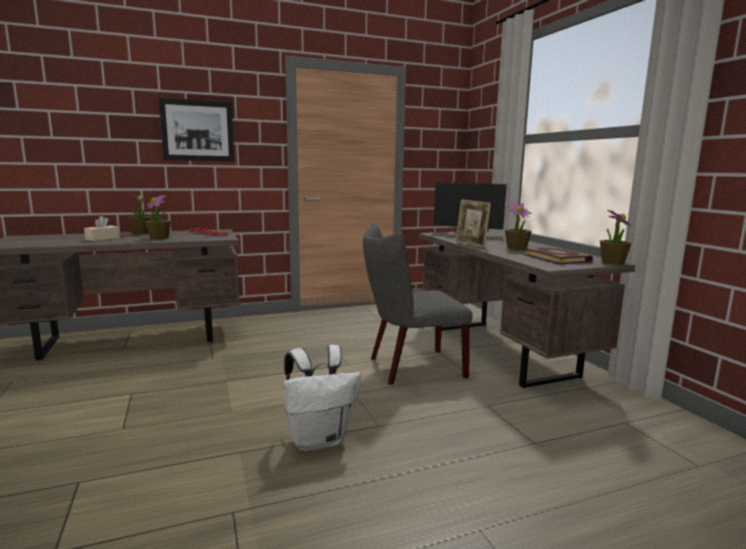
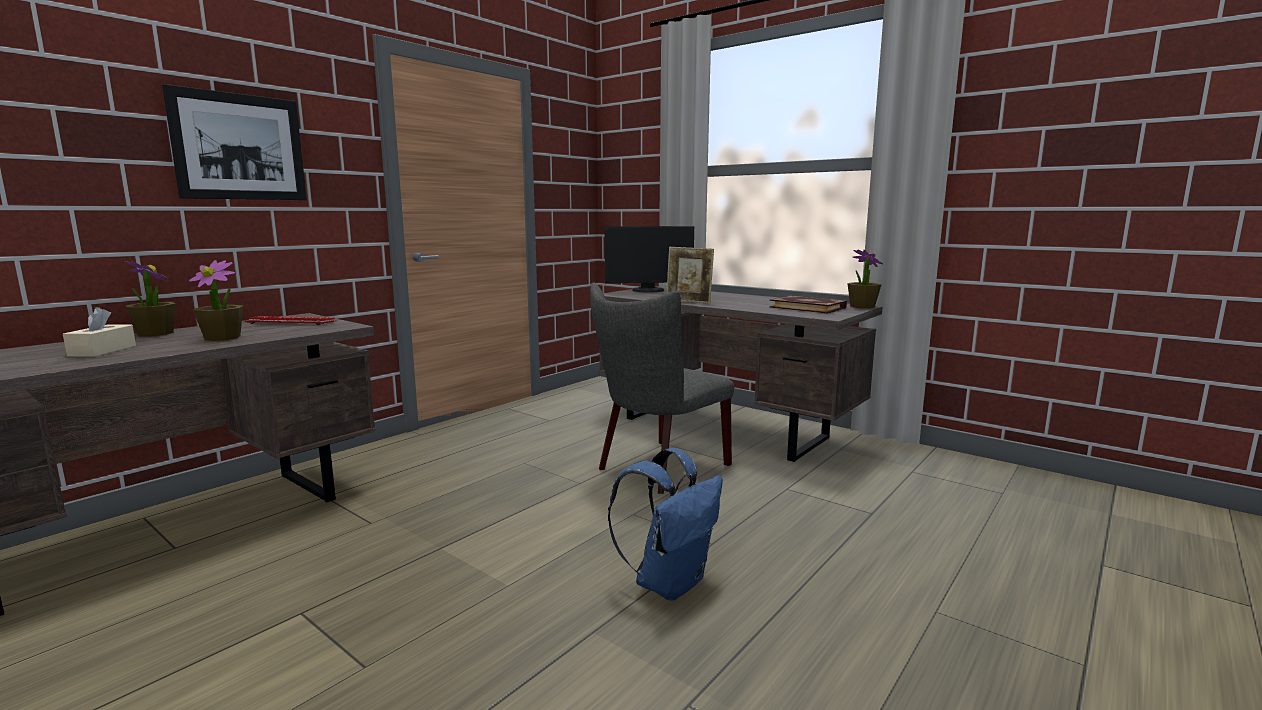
camera: 30 degrees left, 0 degrees up
(319, 440) = (670, 582): white backpack -> blue backpack
(516, 248) = (744, 302): potted plant -> none

